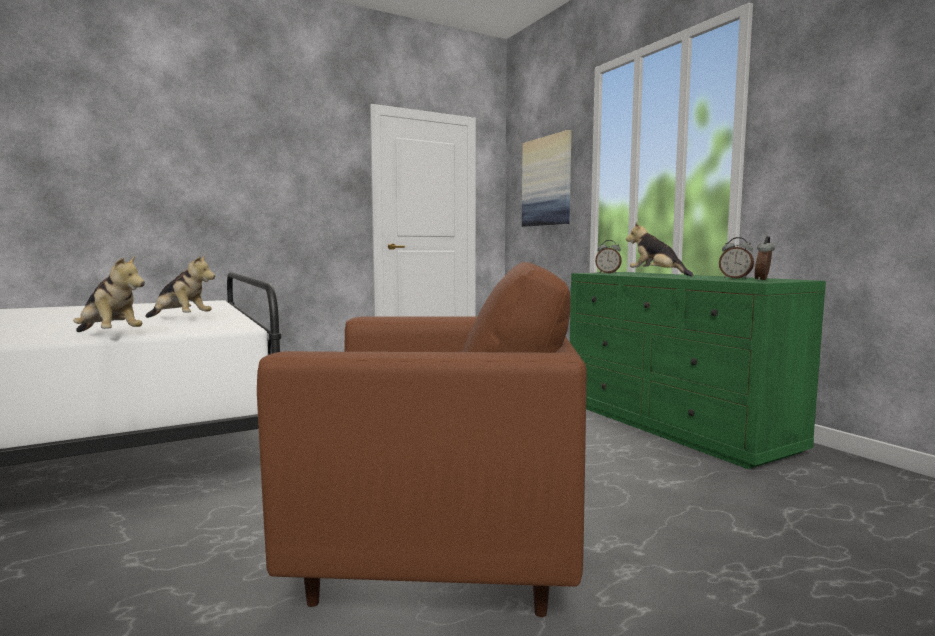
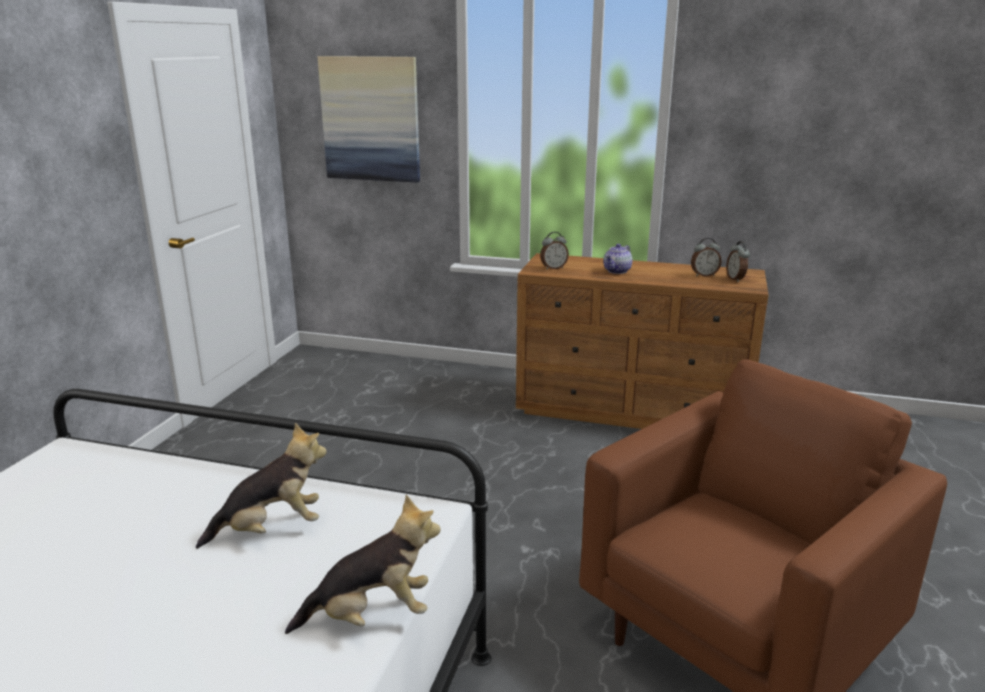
camera: 45 degrees left, 15 degrees up
(656, 275) = (617, 271): plush toy -> teapot
(674, 426) = (633, 411): green dresser -> brown dresser

